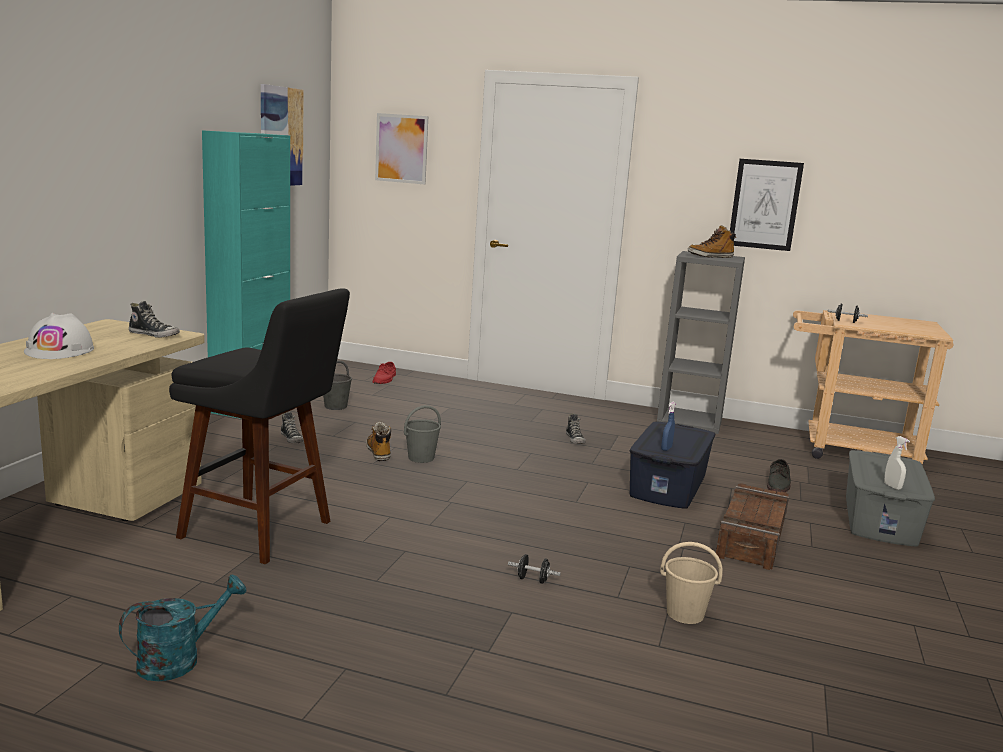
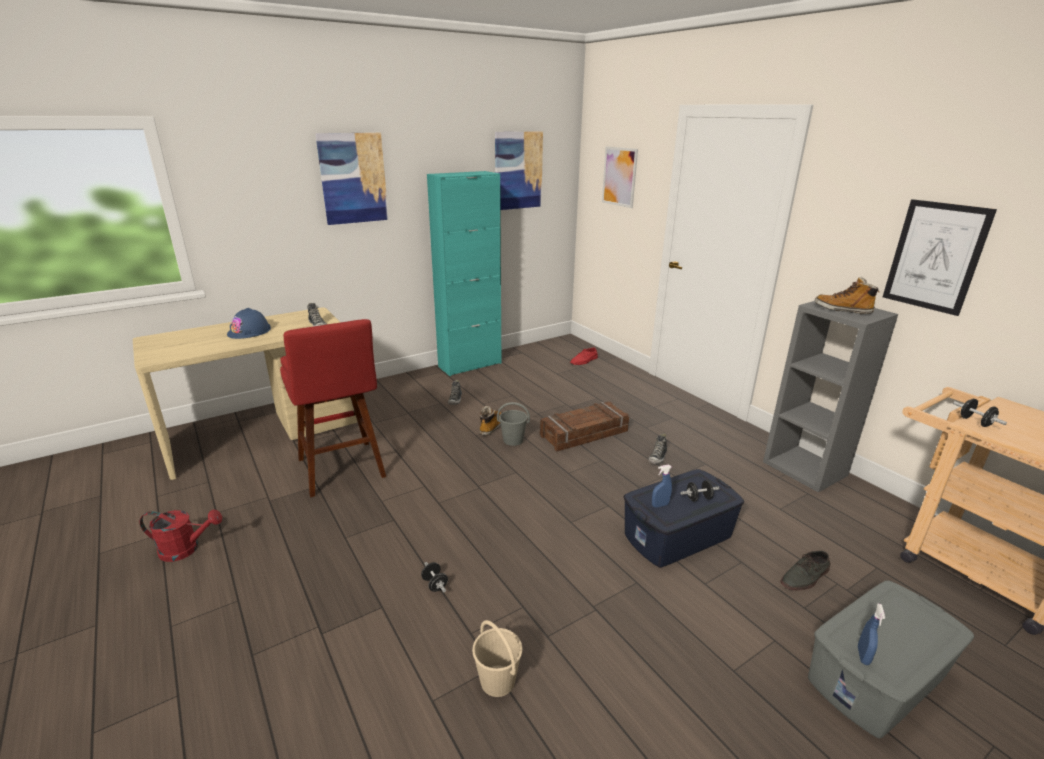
camera: 40 degrees right, 10 degrees up
(60, 350) = (249, 331): white hard hat -> blue hard hat
(122, 128) = (353, 178): none -> picture
(179, 659) = (186, 549): turquoise watering can -> red watering can
(263, 532) = (342, 471): black stool -> red stool
(336, 406) = (518, 378): grey bucket -> none
(684, 438) = (698, 498): none -> black dumbbell
(752, 537) = (682, 629): crate -> crate (584, 434)
(892, 486) = (863, 656): white spray bottle -> blue spray bottle

